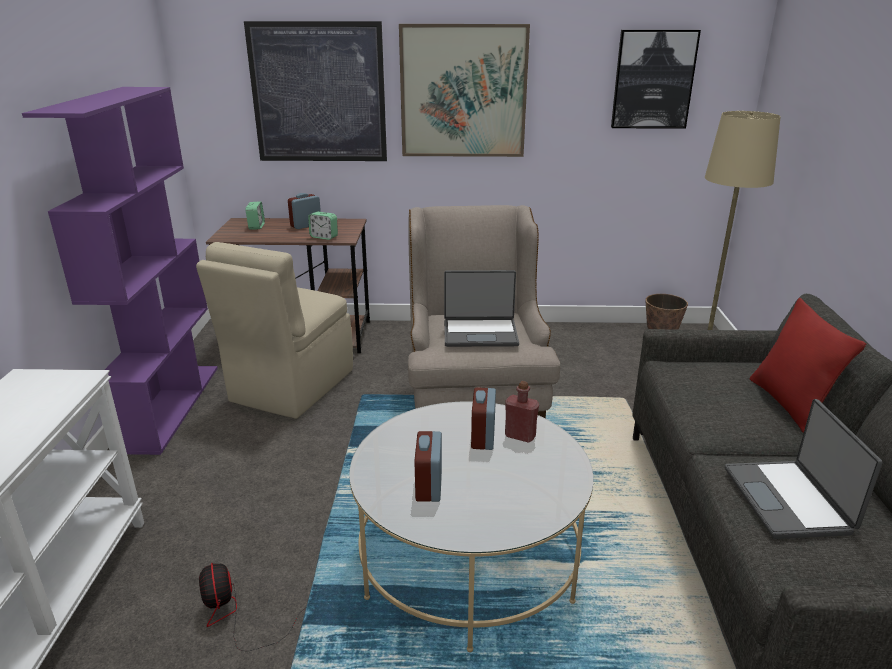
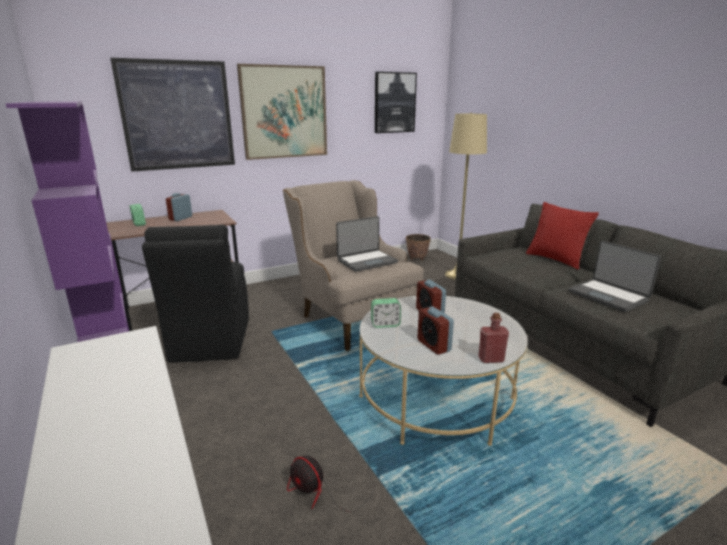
camera: 30 degrees left, 5 degrees down
(290, 387) = (210, 341): beige chair -> black chair
(324, 237) = (206, 222): alarm clock -> alarm clock (385, 324)
(520, 436) = (448, 307): red bottle -> red bottle (491, 359)

